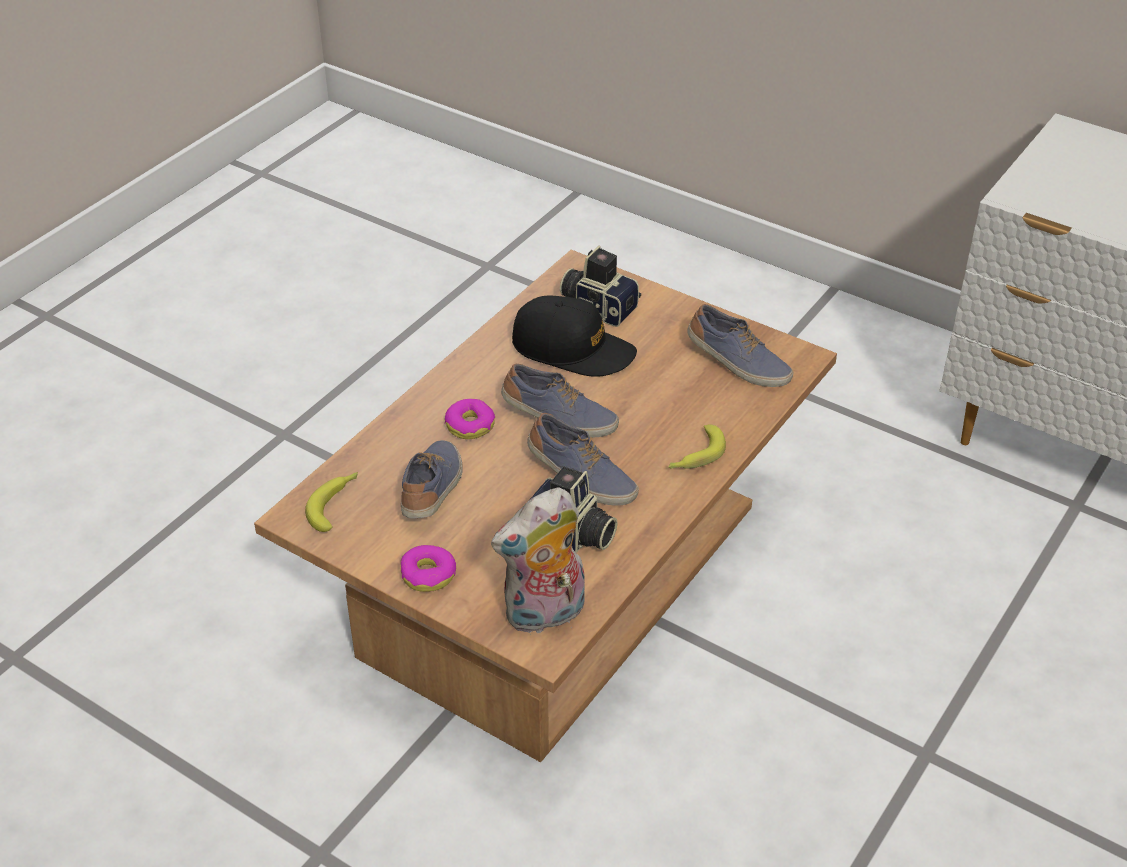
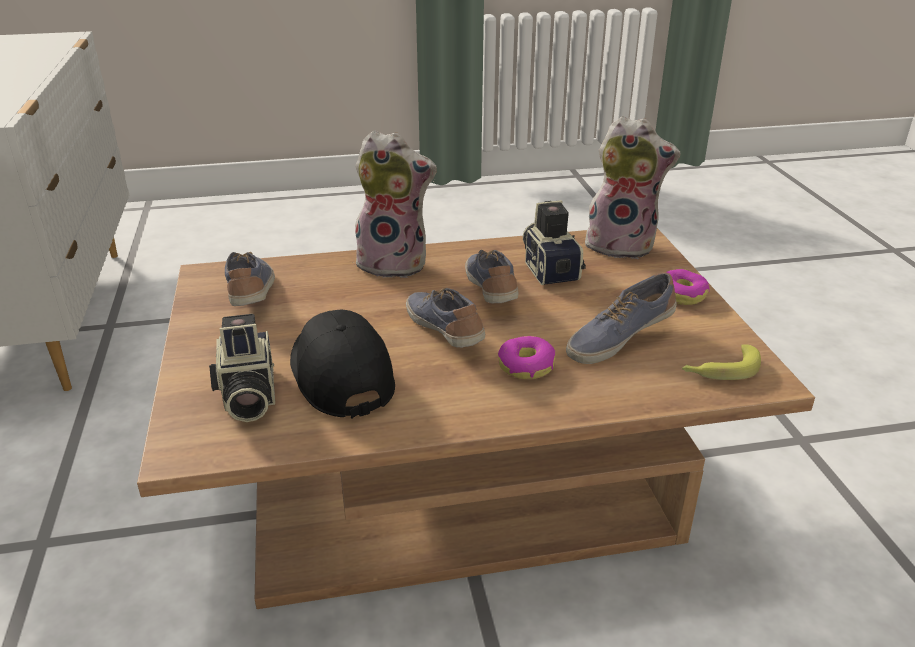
camera: 135 degrees left, 10 degrees down
(695, 456) = (395, 263): banana -> plush toy

